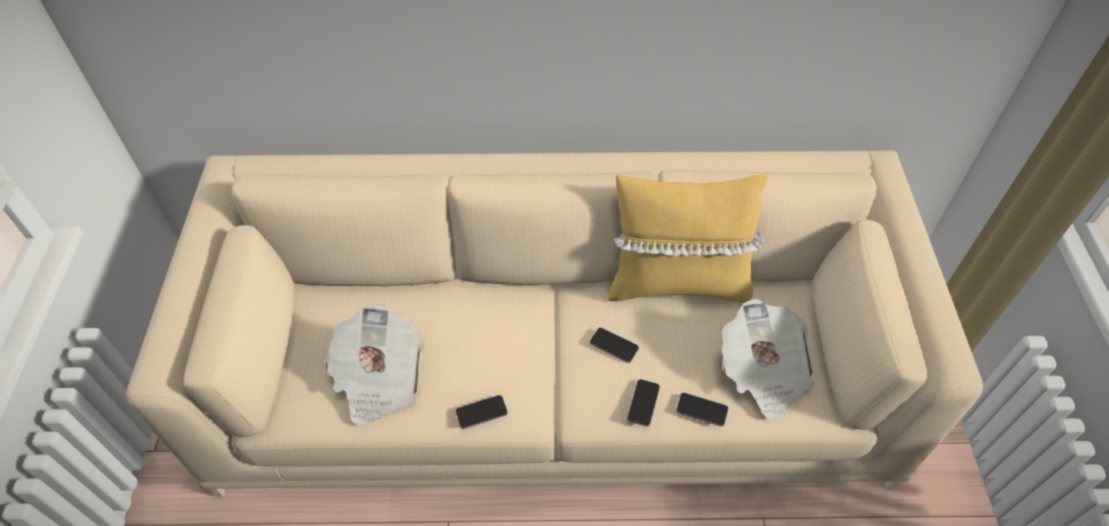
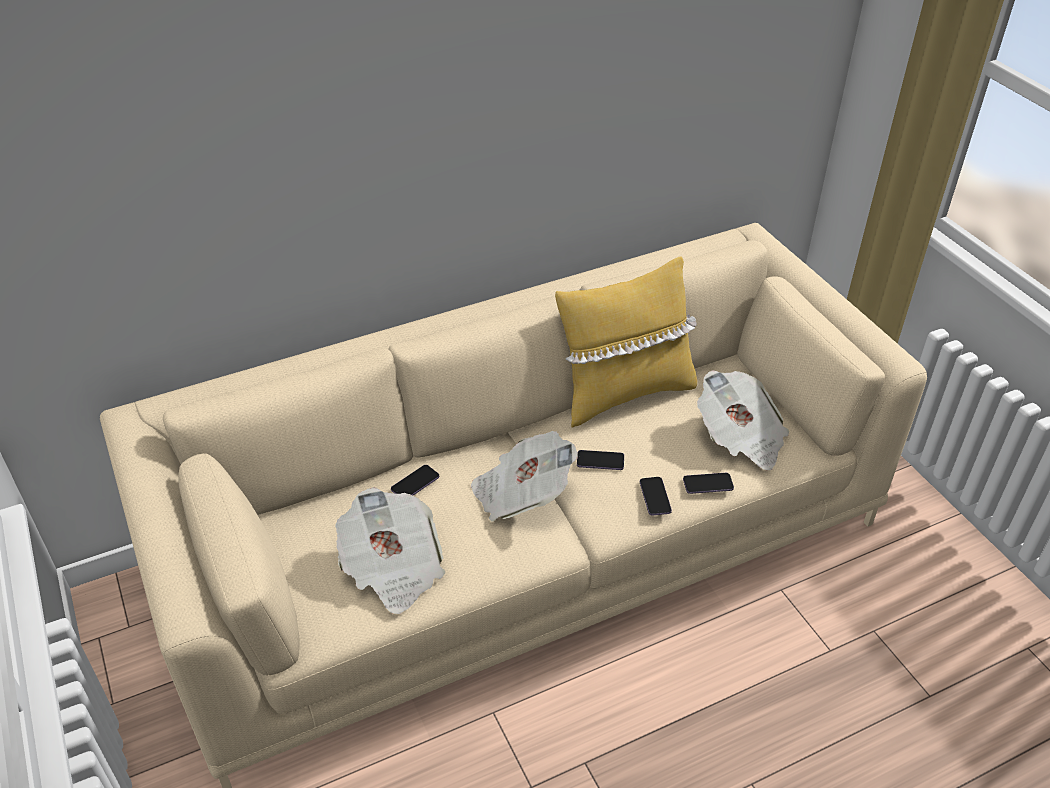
camera: 25 degrees left, 10 degrees down
(481, 412) = (512, 559): phone -> phone (415, 483)
(525, 351) = (522, 494): none -> newspaper

